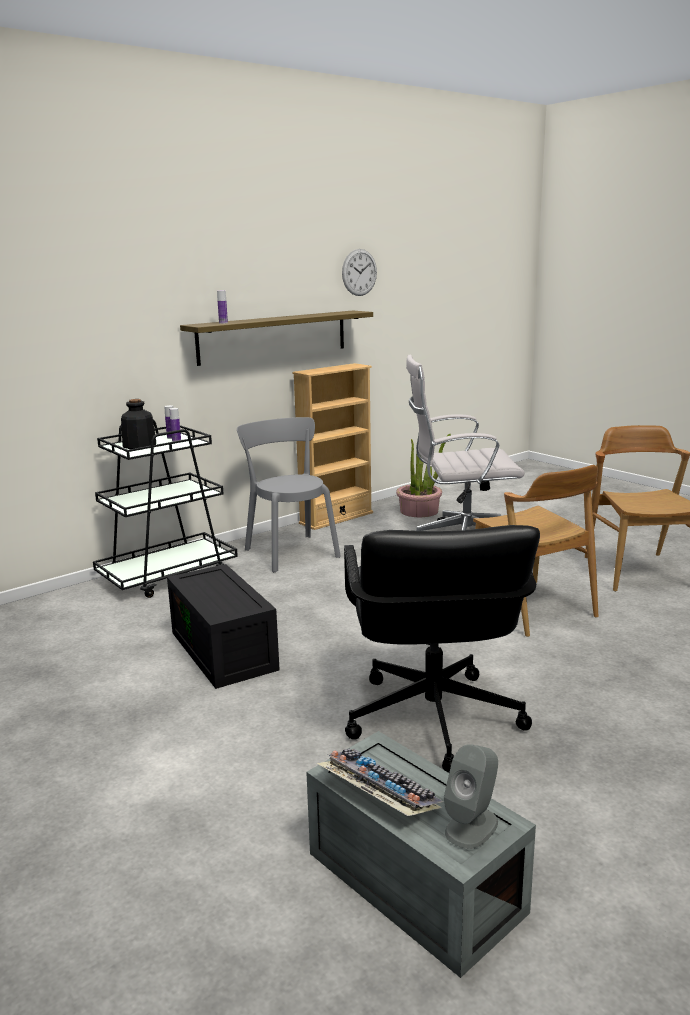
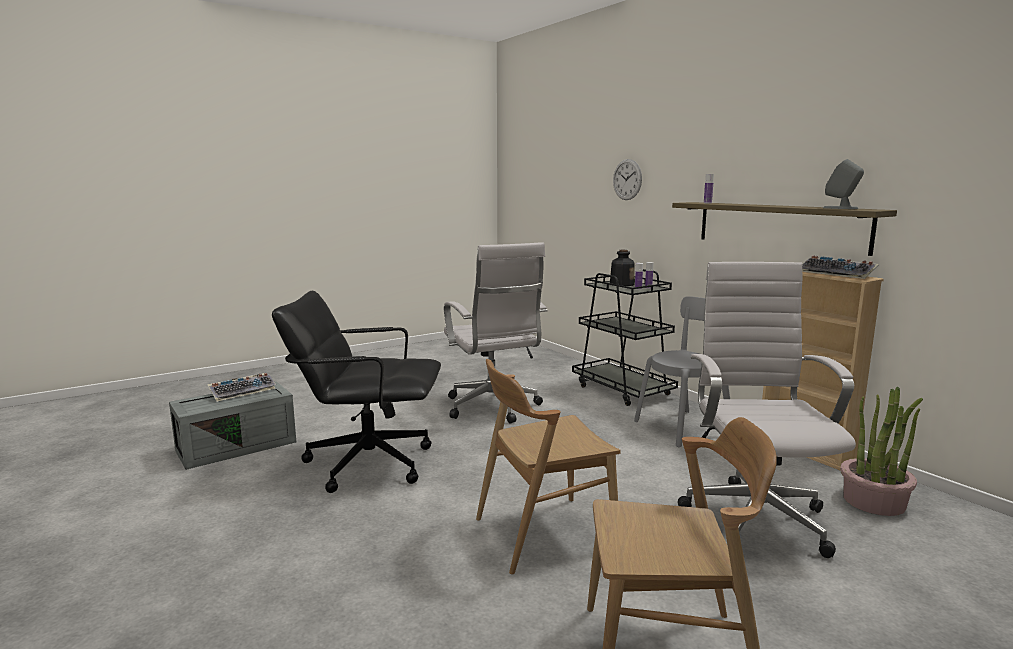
camera: 95 degrees right, 5 degrees down
(226, 651) = (493, 408): black storage box -> white office chair
(336, 366) = (838, 273): none -> keyboard
(359, 272) = (918, 160): wall clock -> wall clock (627, 179)
(472, 826) = (196, 405): grey speaker -> grey speaker (840, 208)

